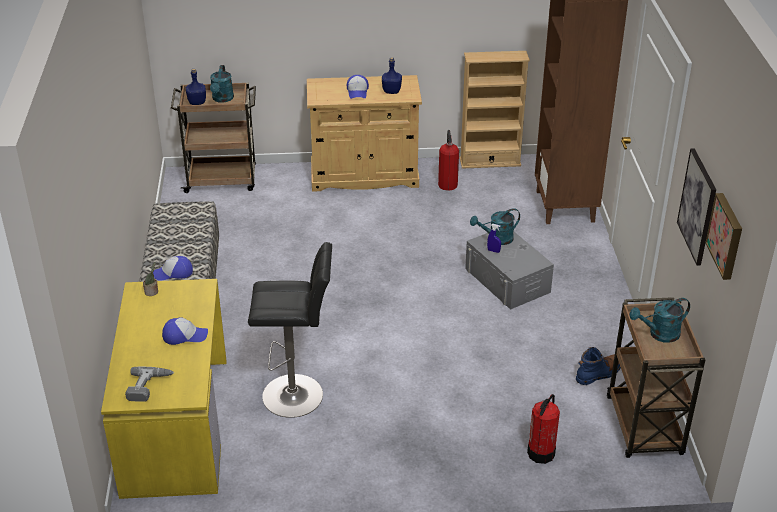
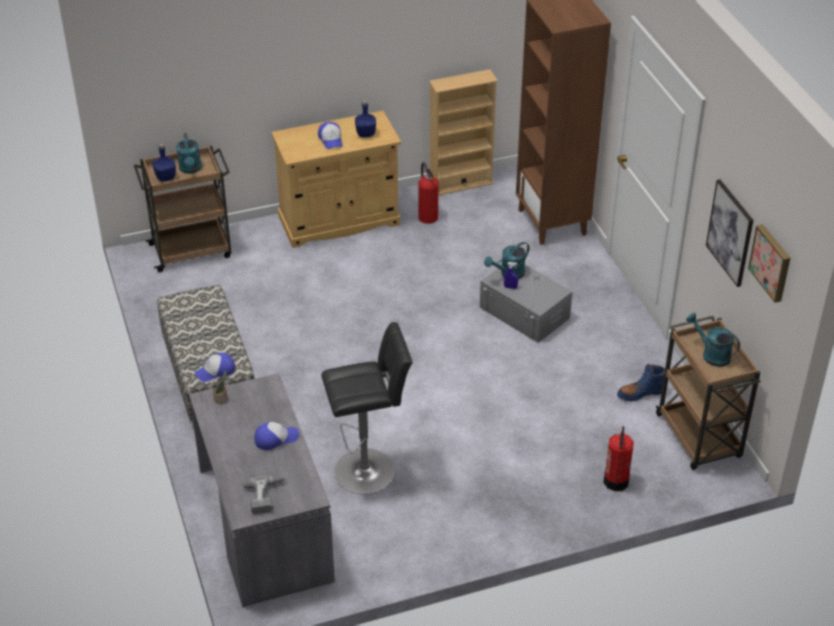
camera: 15 degrees left, 5 degrees up
(175, 425) = (263, 523): yellow desk -> grey desk
(598, 374) = (641, 393): blue boot -> blue boot turned 150 degrees counterclockwise
(659, 334) = (711, 354): turquoise watering can -> turquoise watering can turned 75 degrees clockwise

